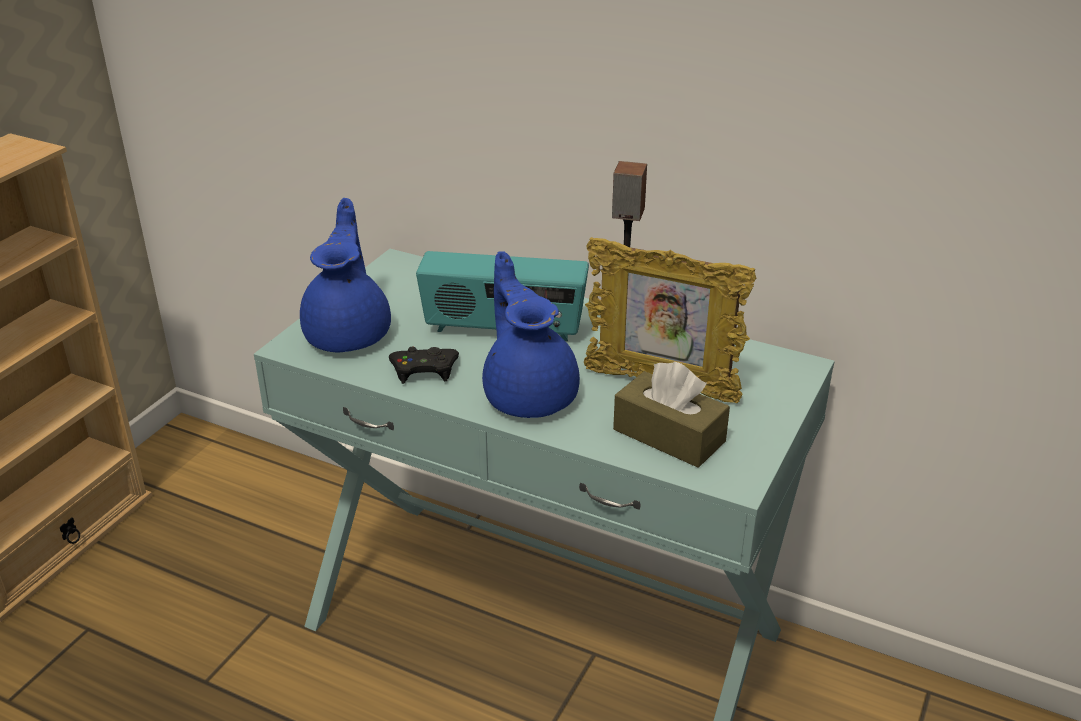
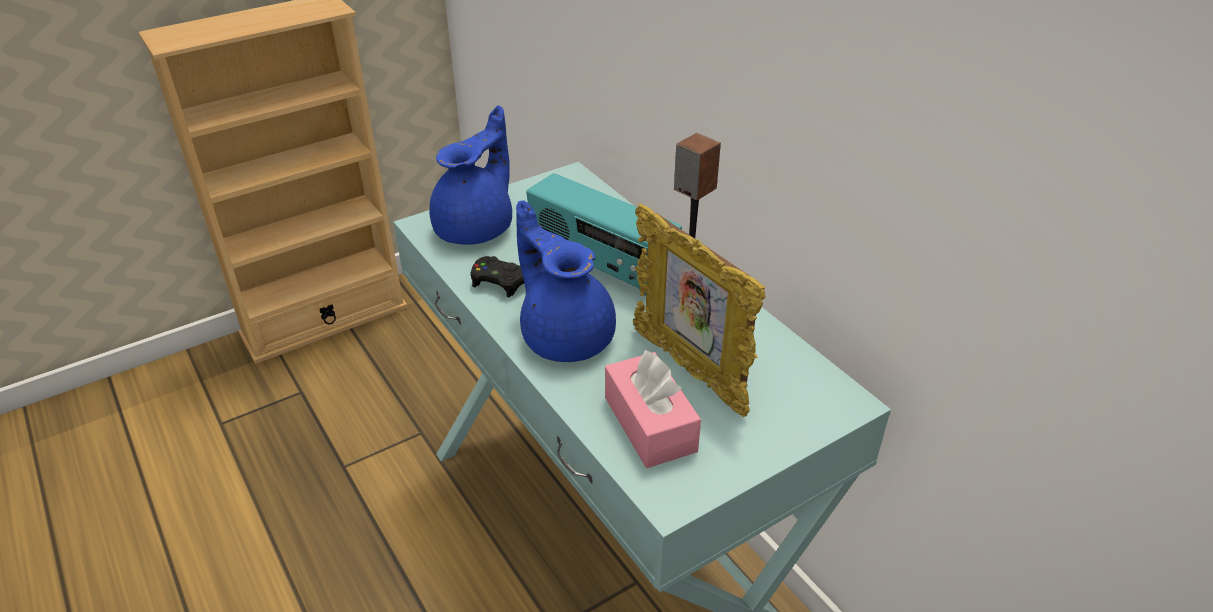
camera: 30 degrees right, 5 degrees up
(529, 394) = (565, 335): blue teapot -> blue teapot turned 45 degrees counterclockwise
(669, 435) = (650, 424): brown tissue box -> pink tissue box

